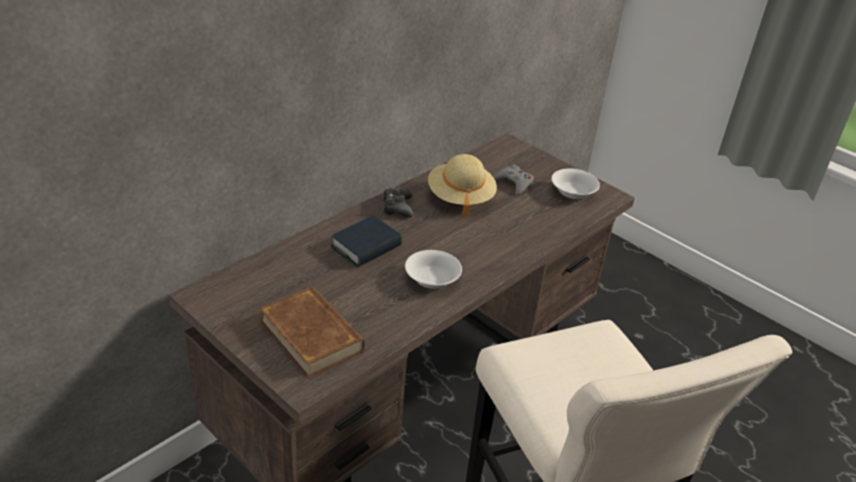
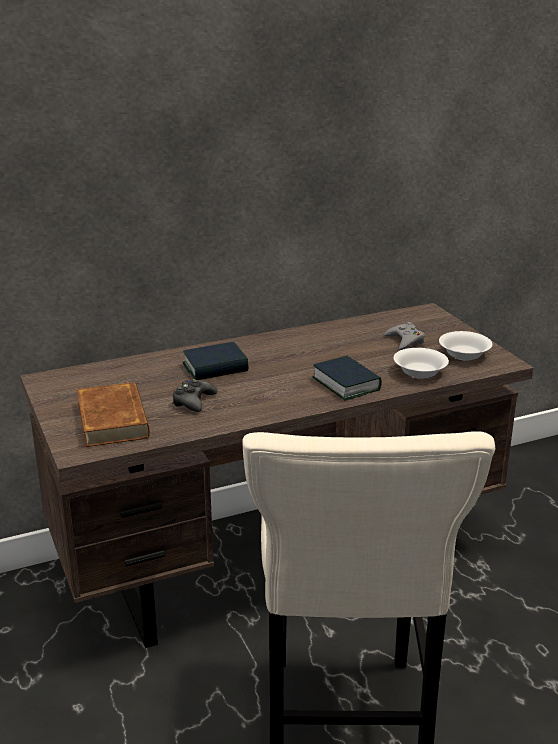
camera: 25 degrees right, 10 degrees down
(397, 207) = (269, 344): black game controller -> black game controller (193, 401)
(431, 279) = (257, 399): white bowl -> white bowl (419, 372)
(460, 198) = (338, 345): beige hat -> none
(498, 245) = (346, 384): none -> book

